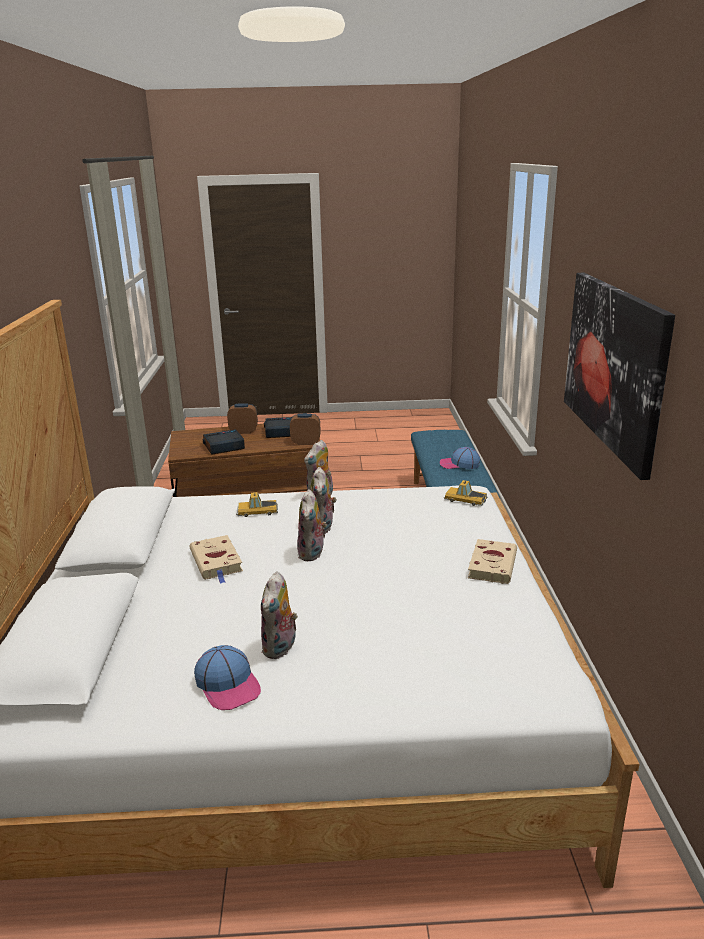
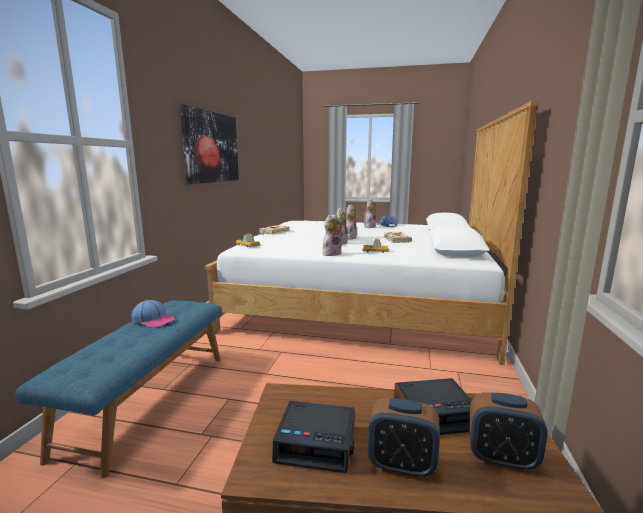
camera: 165 degrees left, 10 degrees down
(306, 443) = (287, 396): alarm clock -> alarm clock (501, 458)

